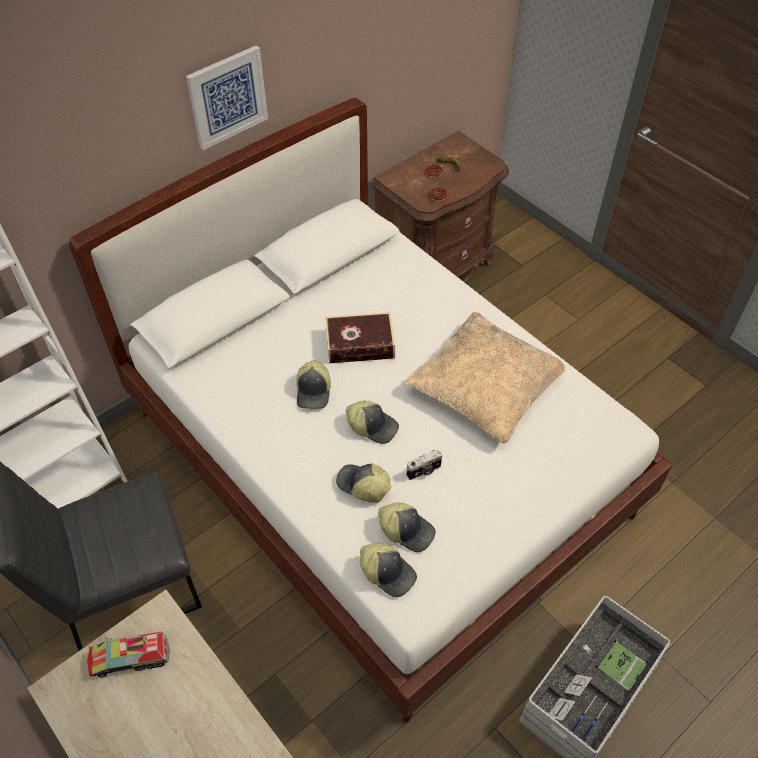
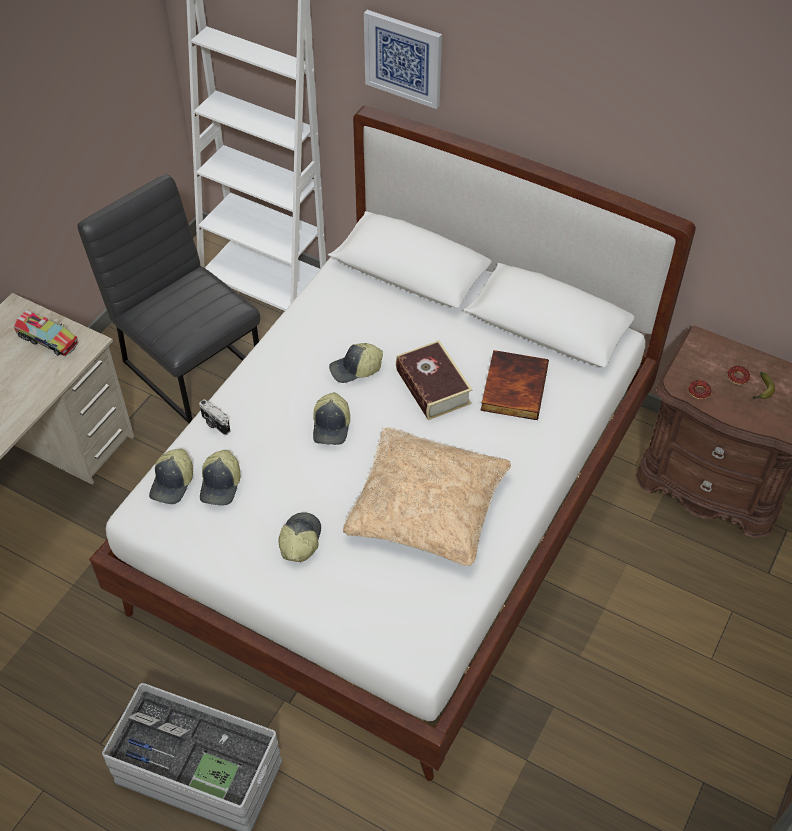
camera: 70 degrees right, 0 degrees up
(130, 658) = (48, 339): toy truck -> toy truck turned 150 degrees clockwise
(227, 97) = (550, 109): picture -> picture (403, 58)
(363, 486) = (258, 438): cap -> cap (299, 540)
(385, 295) = (512, 387): none -> book
(424, 471) = (293, 481): camera -> camera (215, 424)

